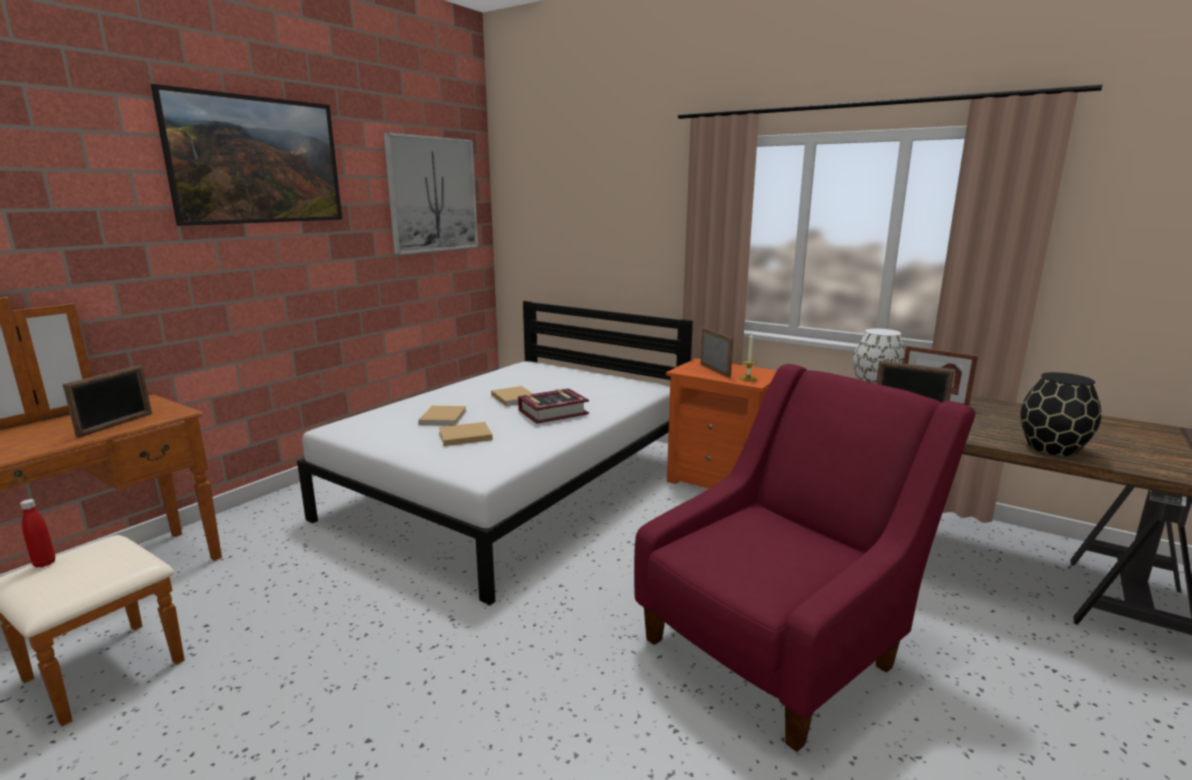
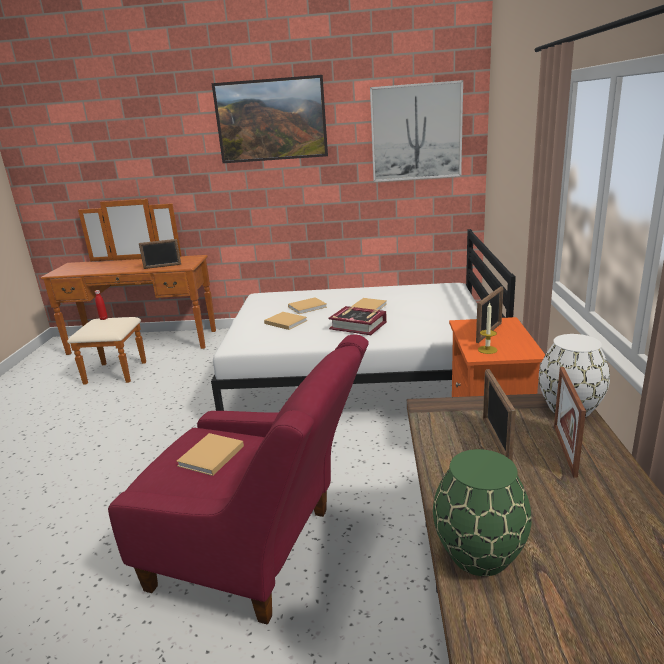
camera: 60 degrees right, 5 degrees up
(749, 549) = (210, 457): none -> beige book
(1052, 449) = (477, 554): black vase -> green vase

